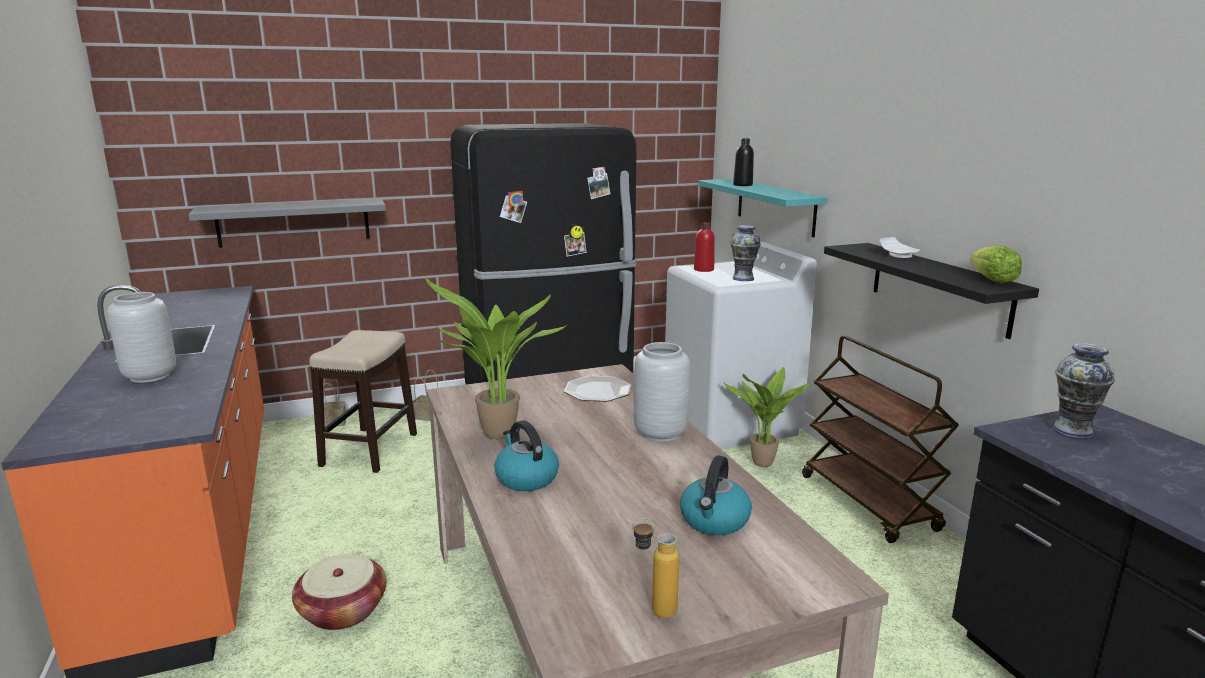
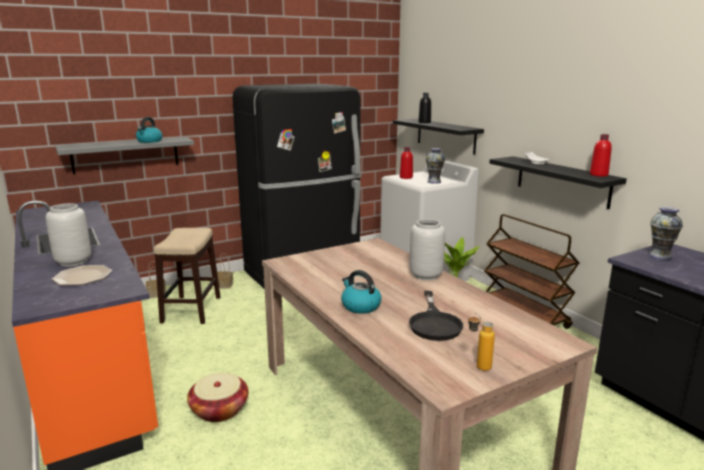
camera: 10 degrees left, 0 degrees up
(497, 436) = (326, 284): potted plant -> none
(598, 390) = (373, 254): plate -> plate (83, 276)
(627, 519) = (434, 323): none -> black frying pan
(714, 521) = (485, 320): kettle -> kettle (149, 141)
(775, 206) = (445, 135): turquoise shelf -> black shelf
(992, 280) = (598, 175): lettuce -> red bottle

